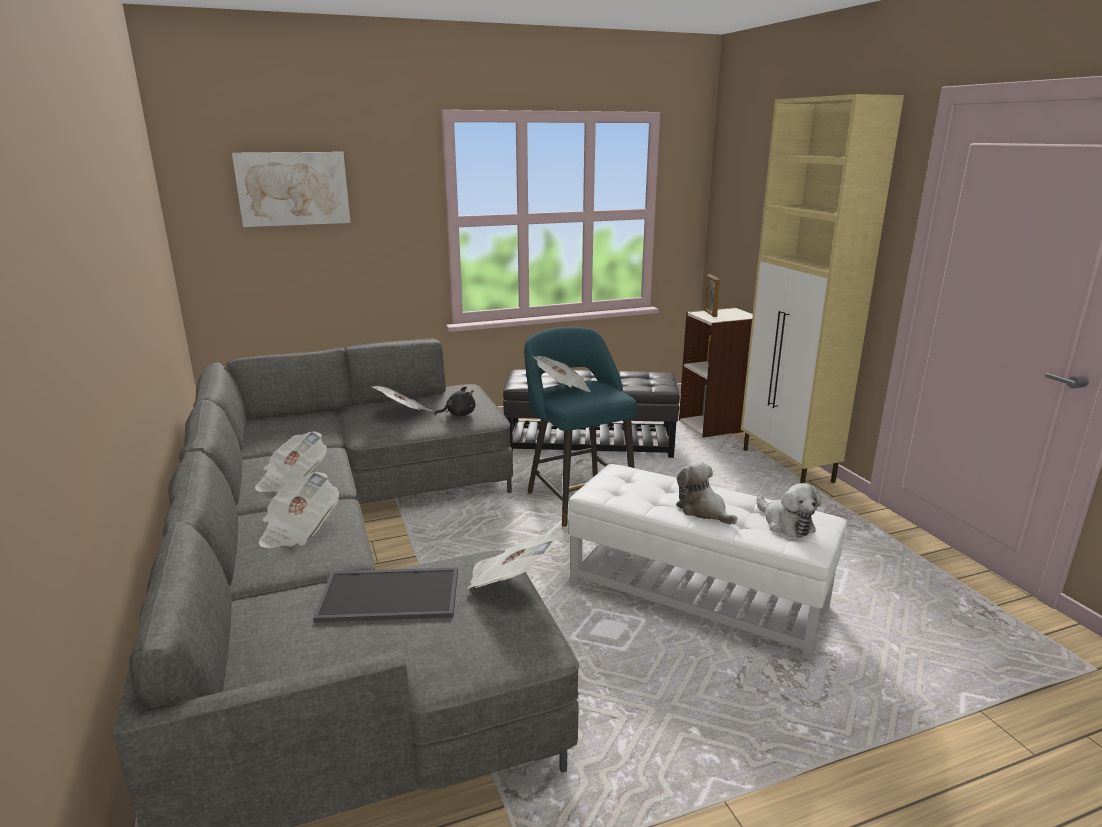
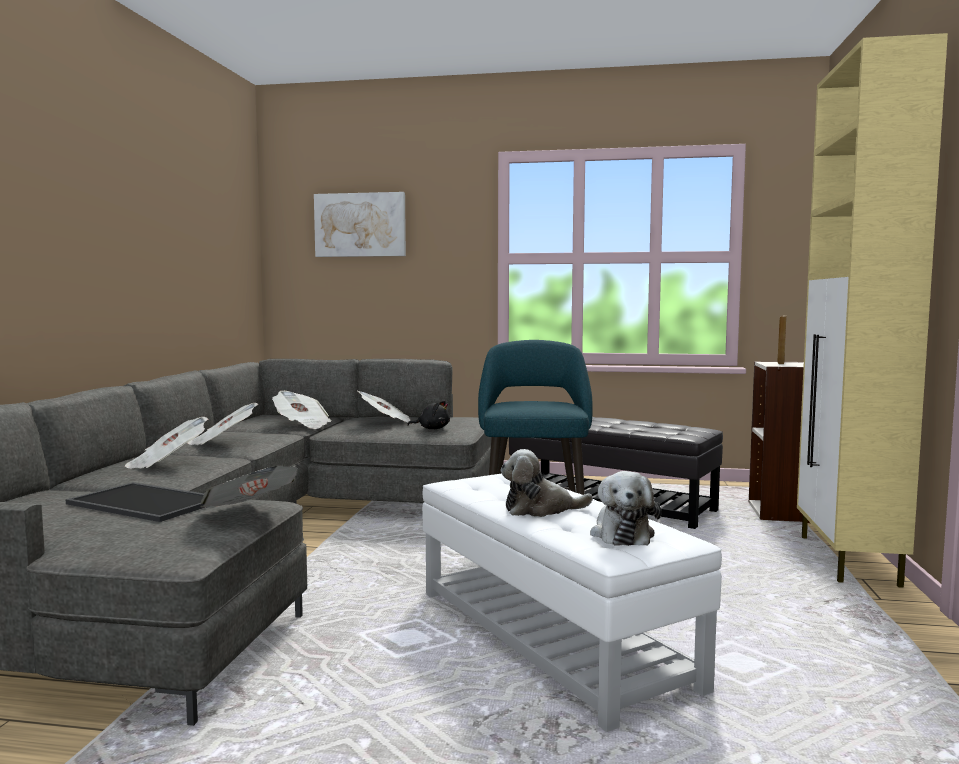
camera: 30 degrees right, 15 degrees down
(562, 388) = (518, 401): newspaper -> newspaper (302, 425)
(703, 510) = (540, 509): plush toy -> plush toy turned 90 degrees counterclockwise

